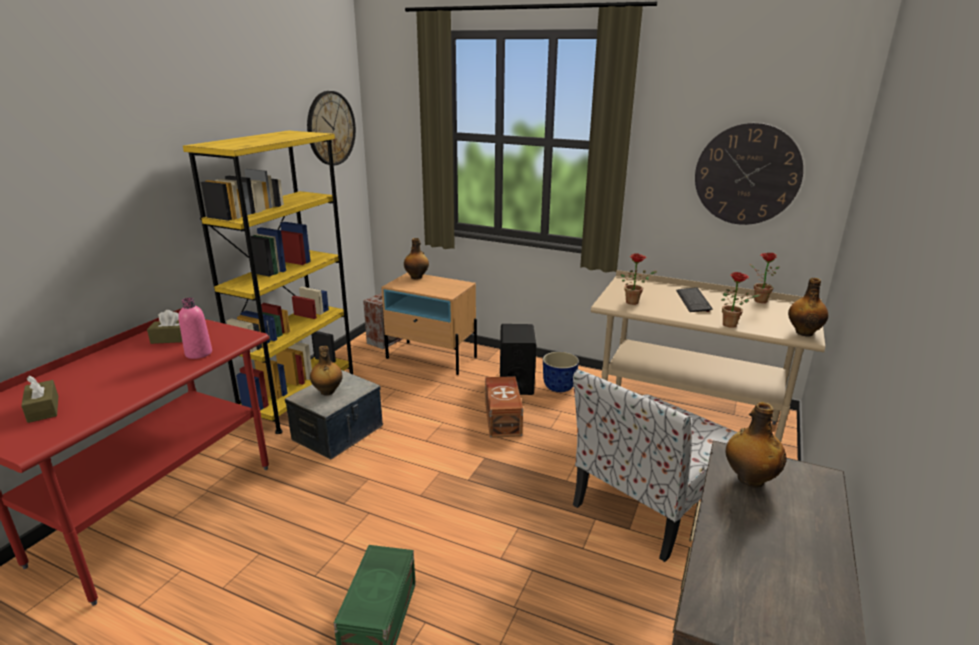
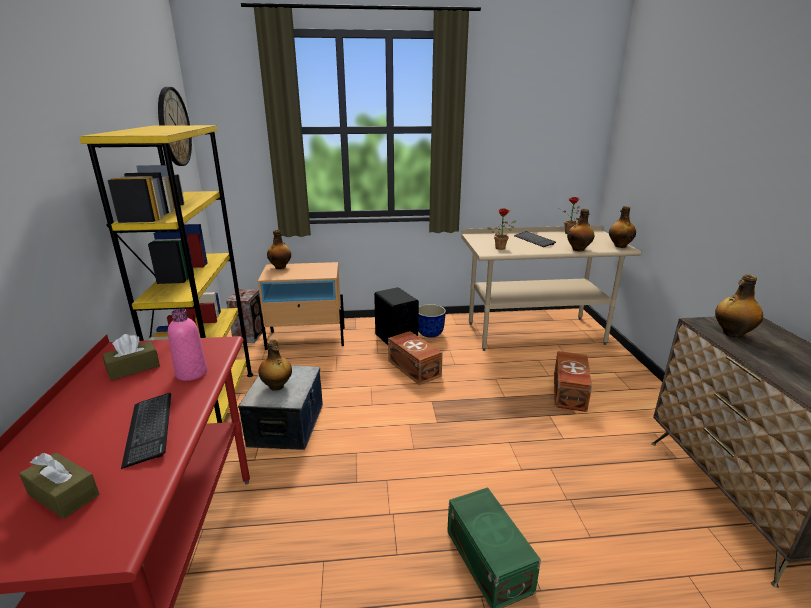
camera: 30 degrees left, 0 degrees up
(127, 385) = (149, 429): none -> keyboard
(648, 503) = (568, 392): chair -> brown storage box
(732, 325) = (578, 249): potted plant -> bottle
(747, 174) = (544, 143): wall clock -> none

